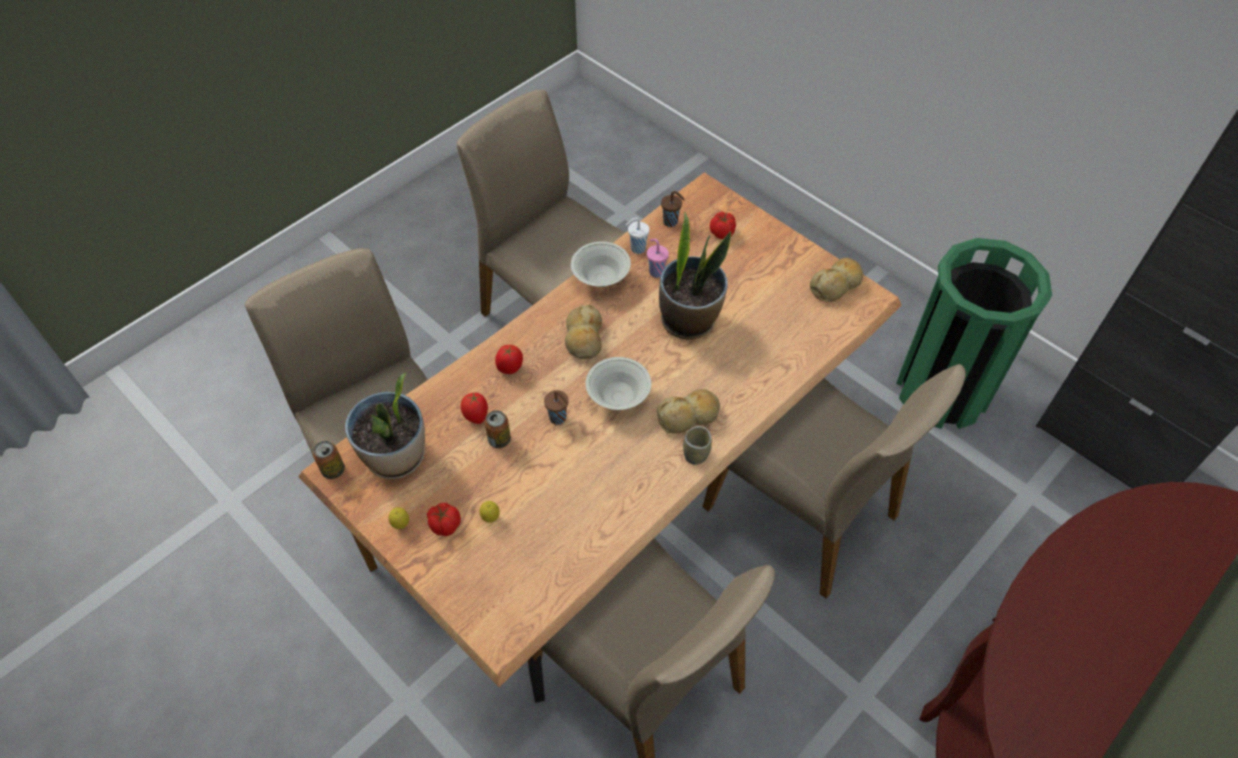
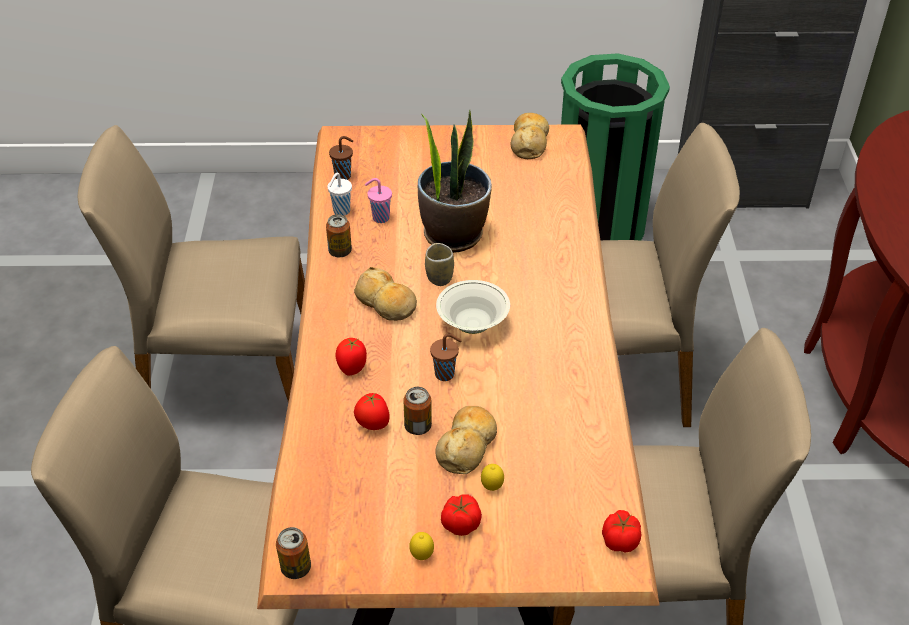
camera: 45 degrees left, 10 degrees down
(396, 457) = (343, 510): potted plant -> none
(601, 278) = (340, 251): white bowl -> can
(689, 416) = (544, 299): bread -> bread (467, 445)
(696, 454) = (585, 320): cup -> cup (439, 278)
(722, 232) = (396, 159): tomato -> tomato (620, 540)

